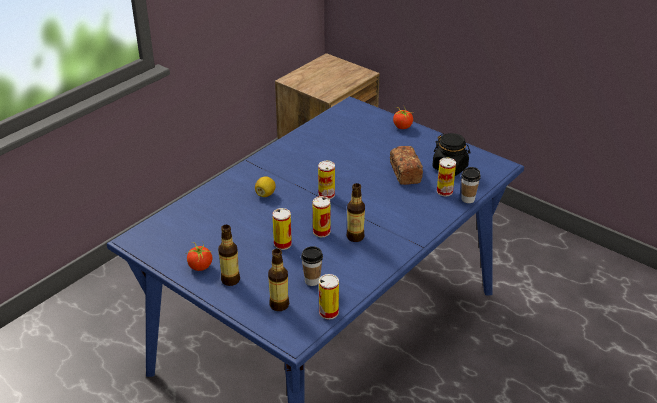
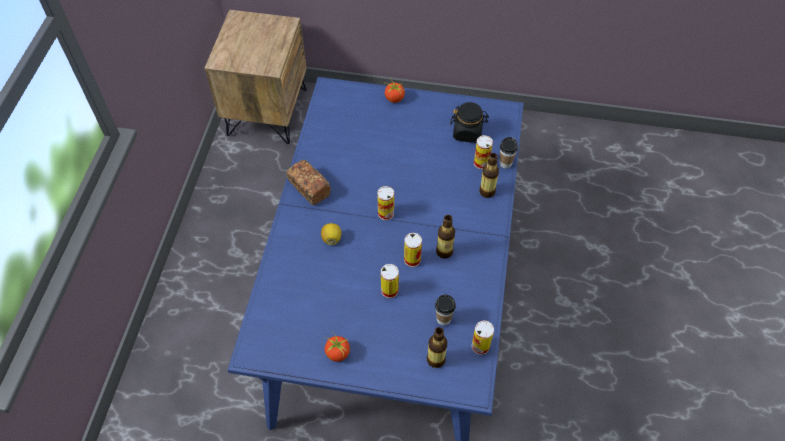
camera: 30 degrees left, 20 degrees up
(230, 280) = (375, 354): bottle -> bottle (487, 191)
(405, 173) = (434, 155): bread -> bread (309, 188)

